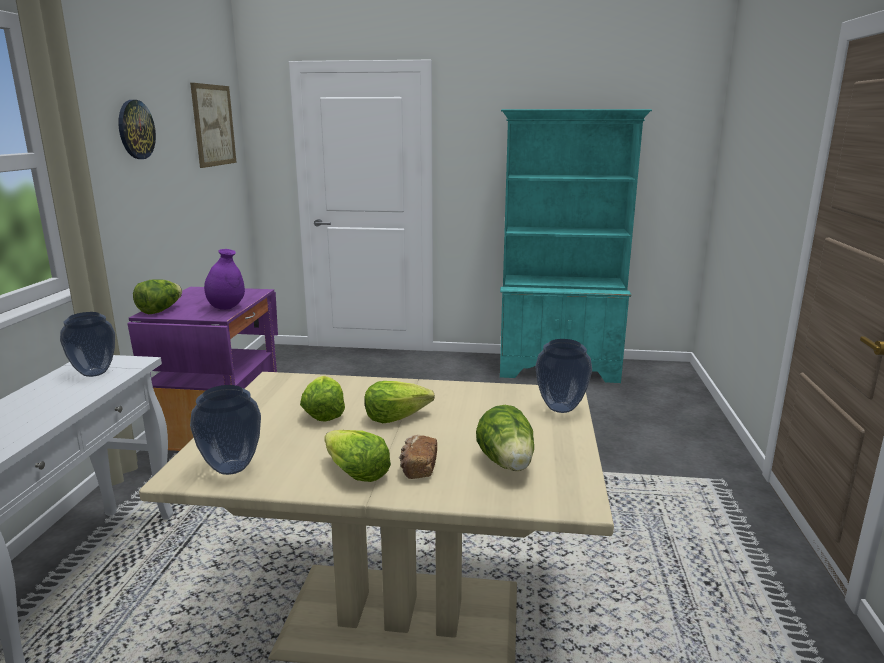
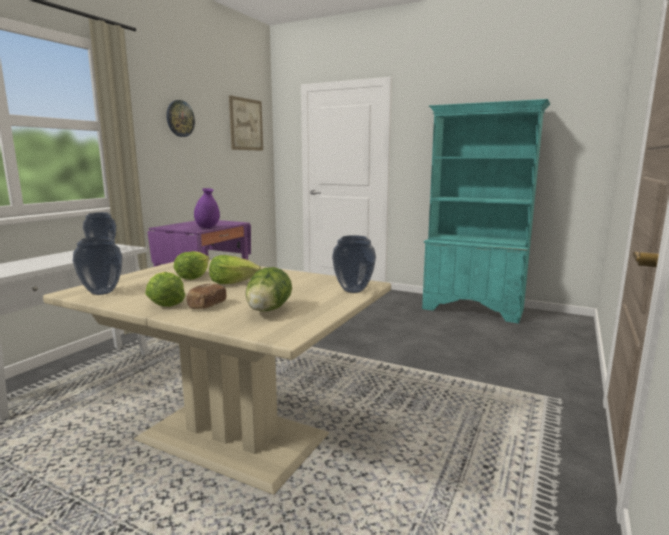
camera: 20 degrees right, 5 degrees down
(160, 310) = (169, 226): lettuce -> none

